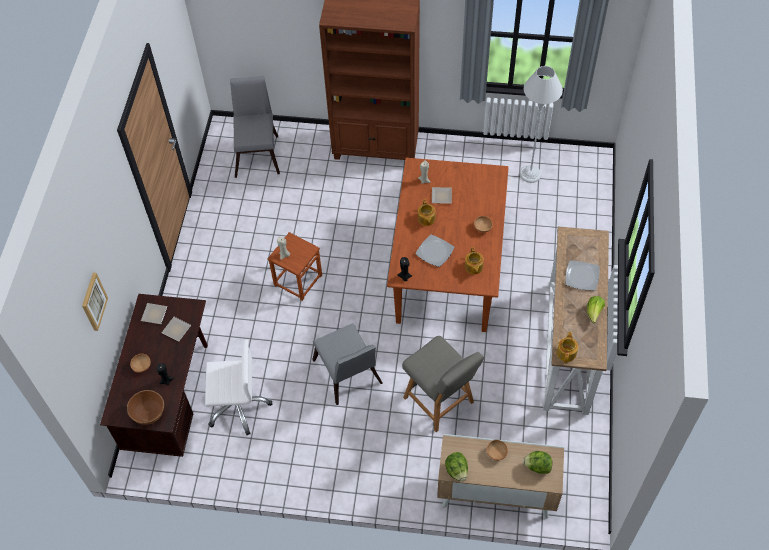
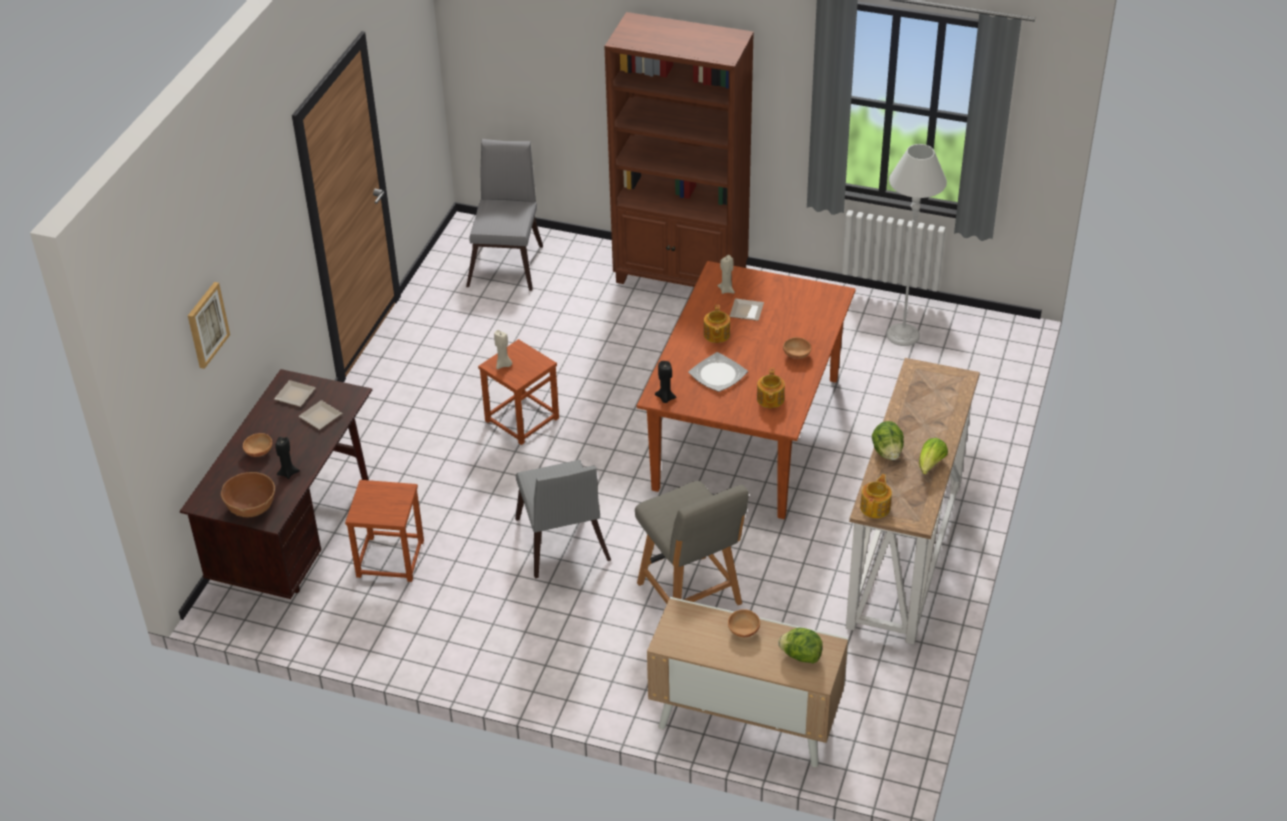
camera: 10 degrees right, 15 degrees down
(238, 405) = (391, 559): white office chair -> brown stool
(456, 470) = (677, 643): lettuce -> lettuce (887, 452)
(582, 277) = (924, 421): plate -> none

